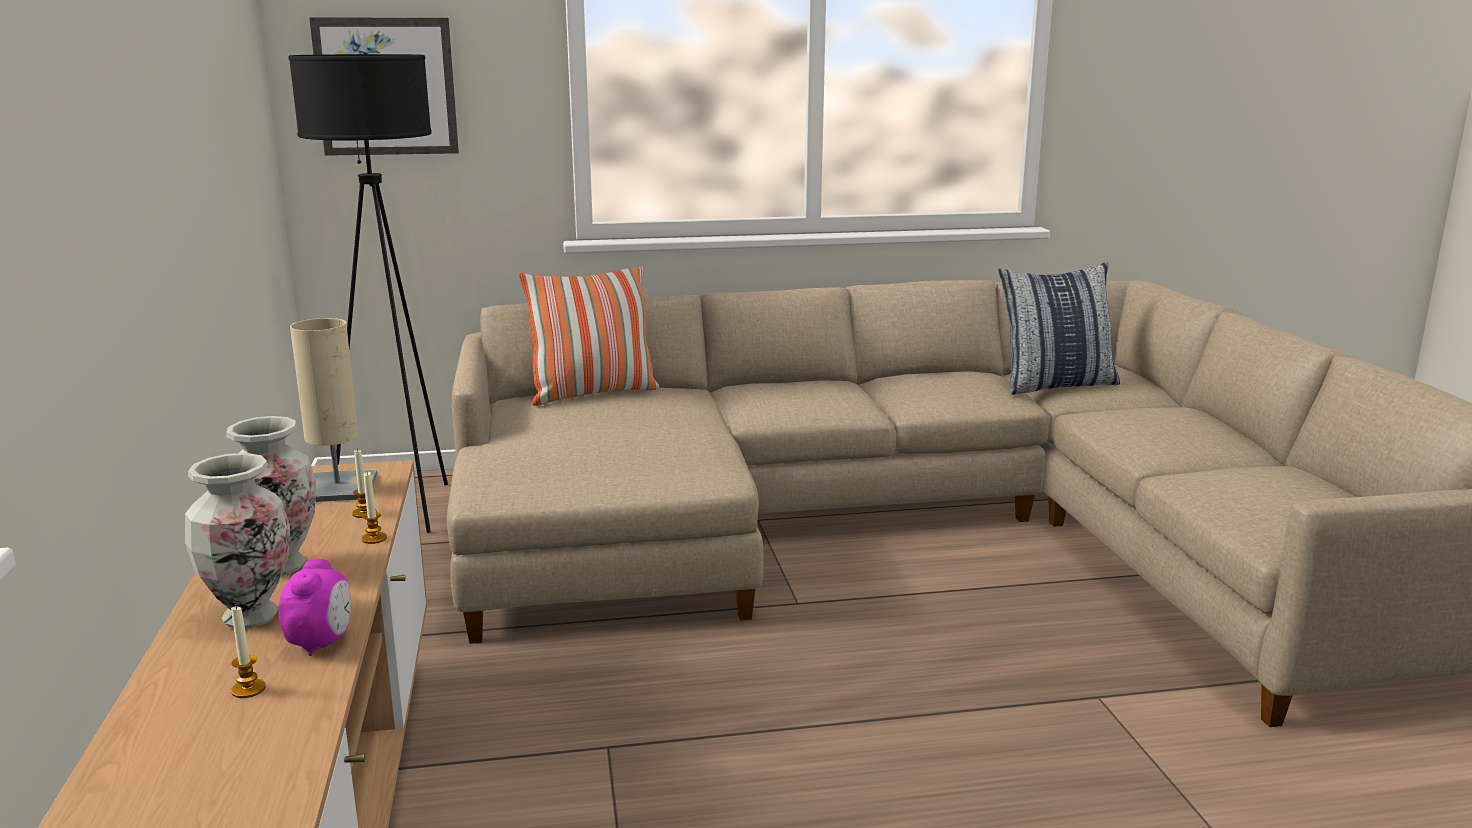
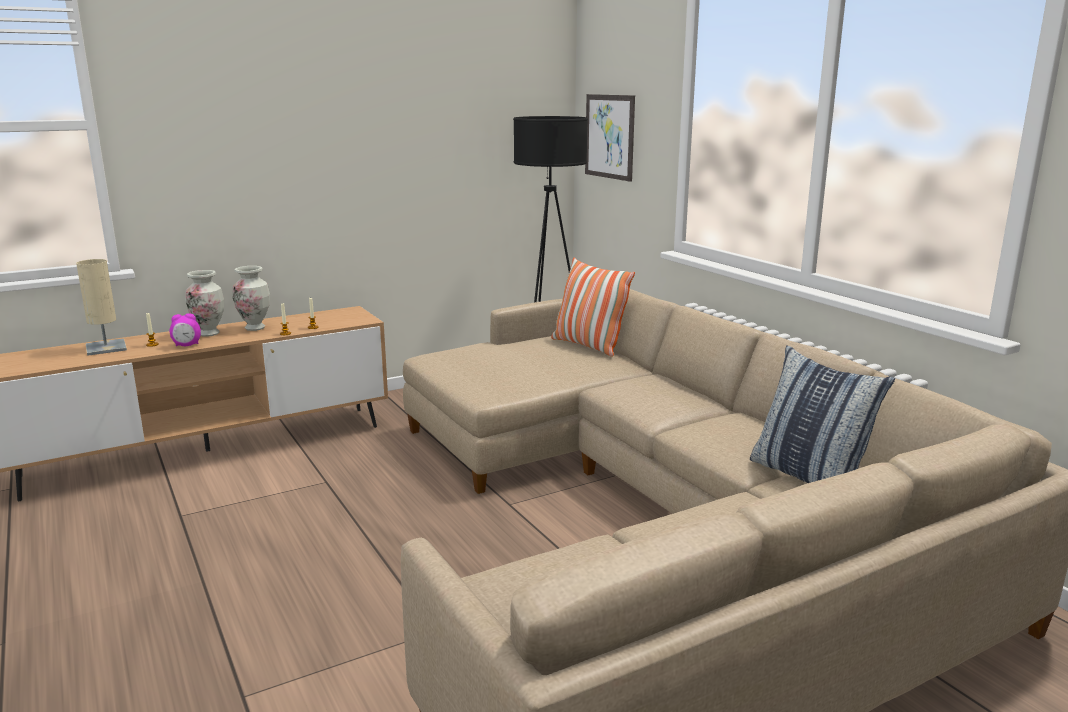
camera: 70 degrees right, 0 degrees up
(337, 488) = (341, 319): beige table lamp -> beige table lamp (106, 348)

